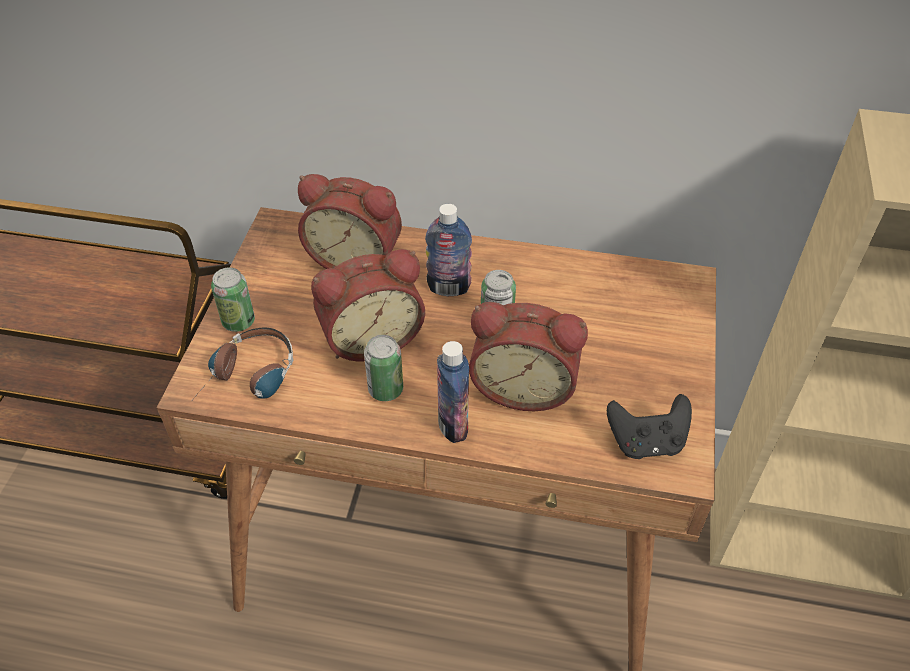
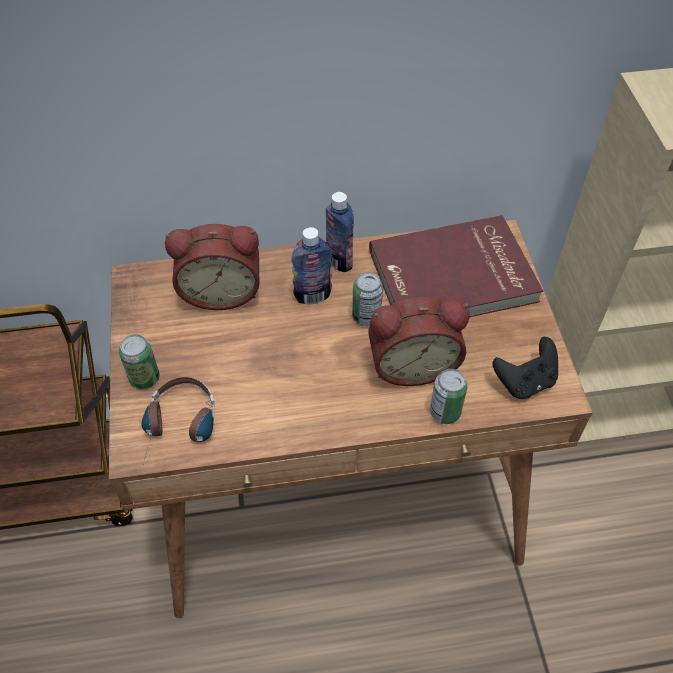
camera: 20 degrees left, 5 degrees up
(370, 337) = (267, 359): alarm clock -> none
(385, 389) = (301, 401): can -> can (445, 412)
(453, 425) = (370, 415): bottle -> bottle (339, 261)
(613, 310) = (453, 278): none -> red book

